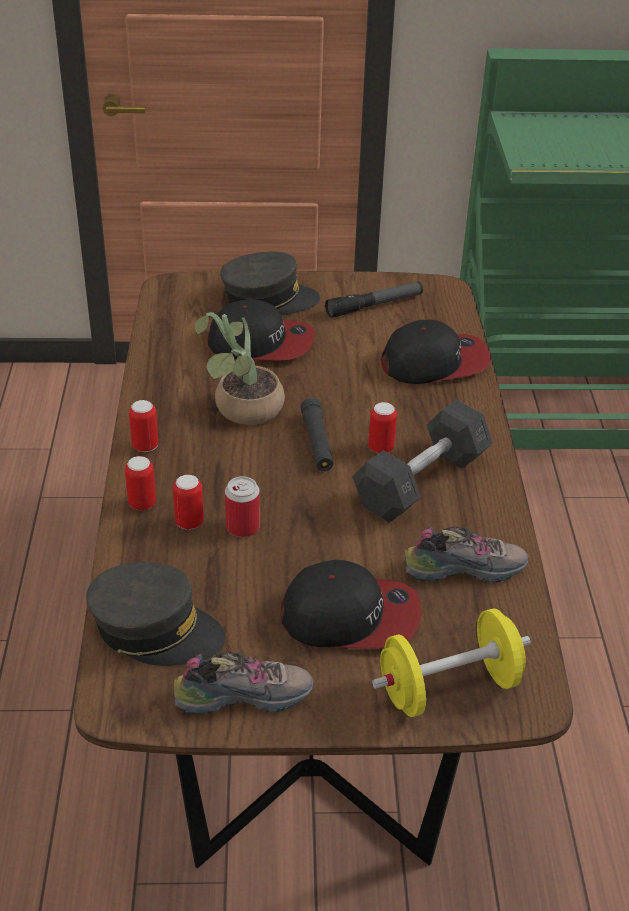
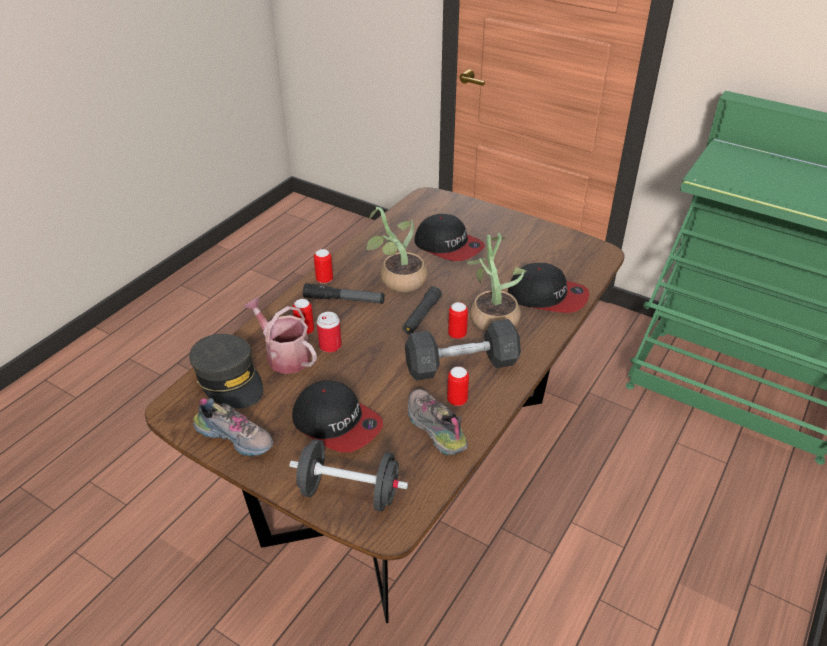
camera: 35 degrees right, 0 degrees up
(142, 504) = (291, 310): can -> can (457, 400)
(196, 565) = (284, 355): none -> watering can
(269, 299) = (480, 221): grey cap -> none
(374, 305) = (543, 247): flashlight -> flashlight (344, 300)
(397, 410) = (491, 316): none -> potted plant
(448, 687) = (349, 492): yellow dumbbell -> black dumbbell
(464, 568) = (433, 428): shoe -> shoe turned 150 degrees counterclockwise

